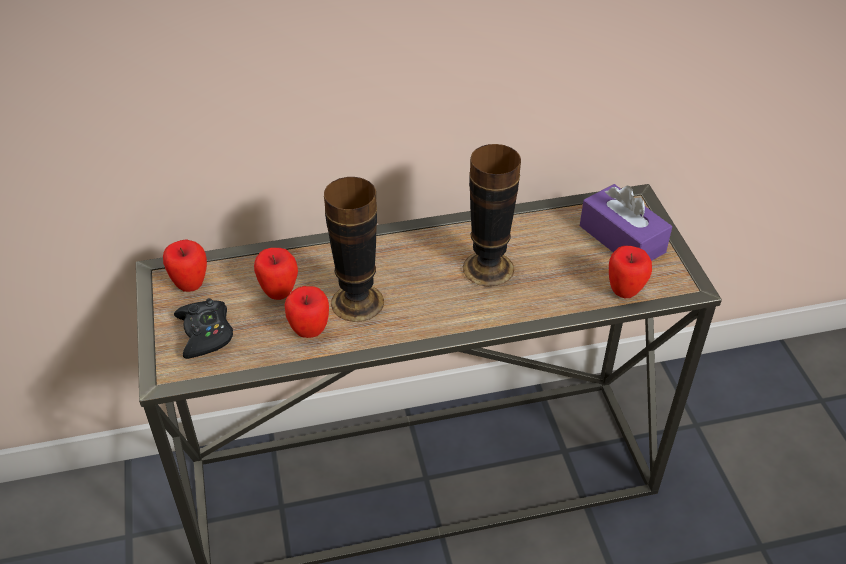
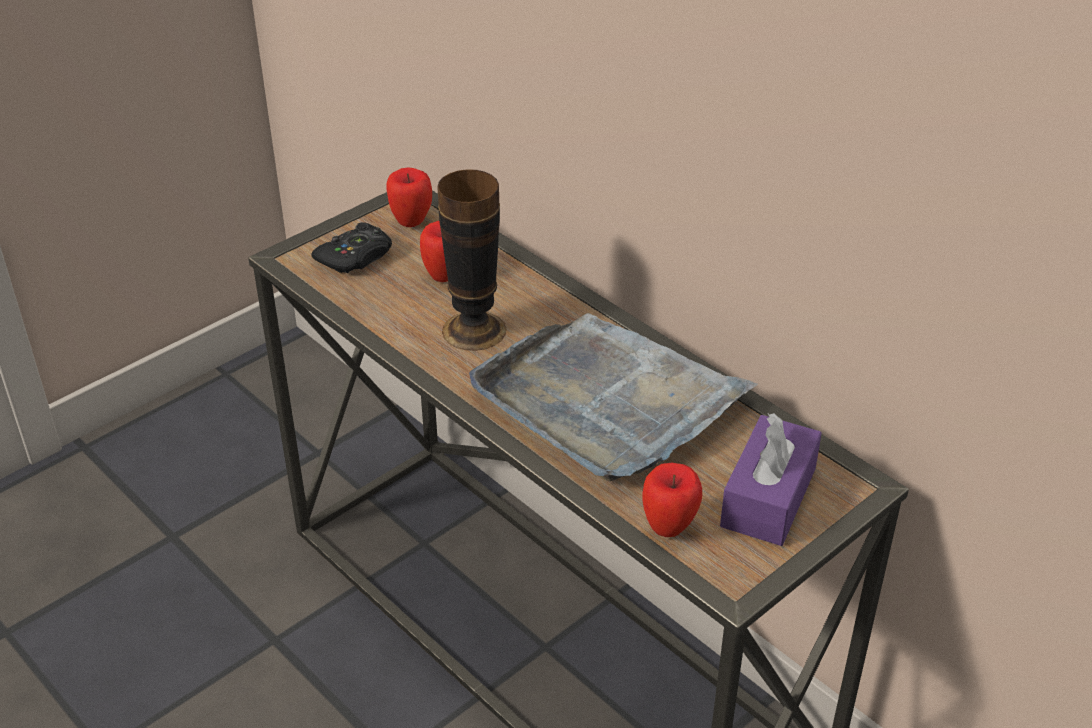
camera: 60 degrees right, 5 degrees down
(309, 332) = (407, 316): apple -> none
(488, 268) = (607, 401): vase -> grey tray

